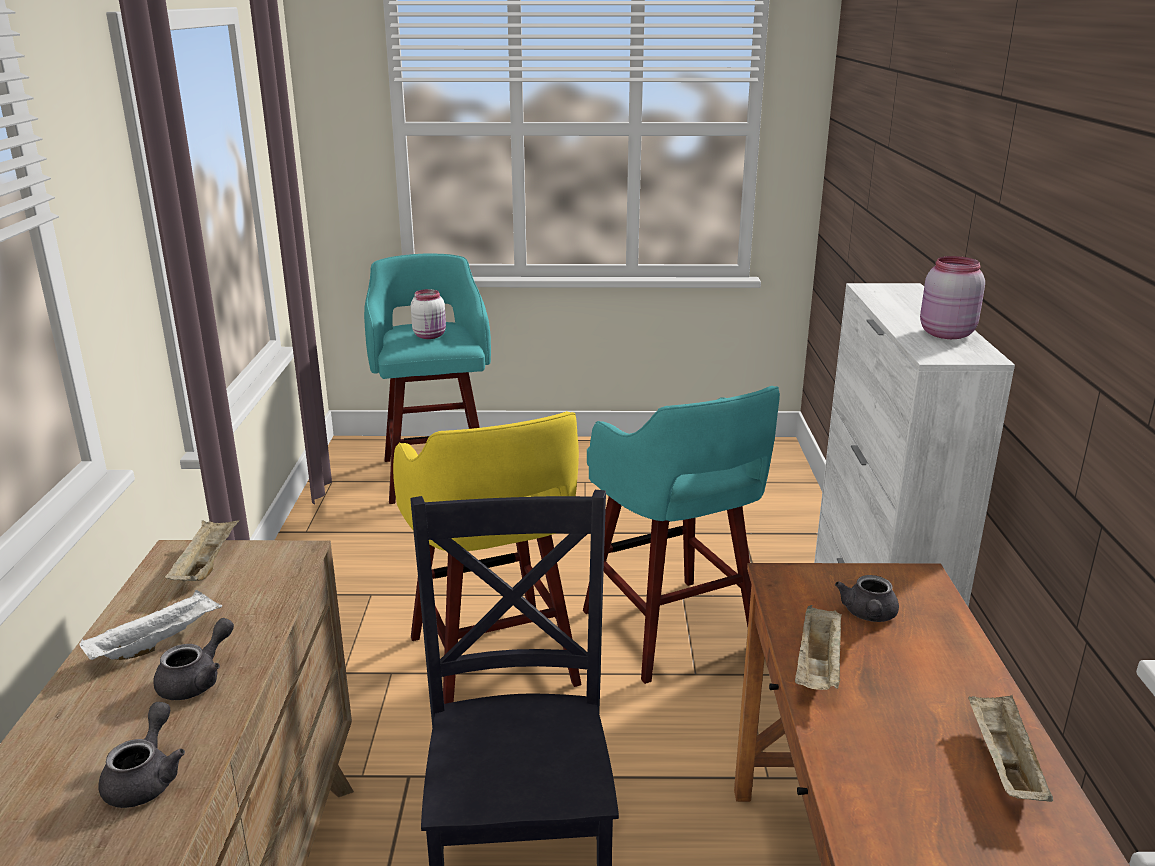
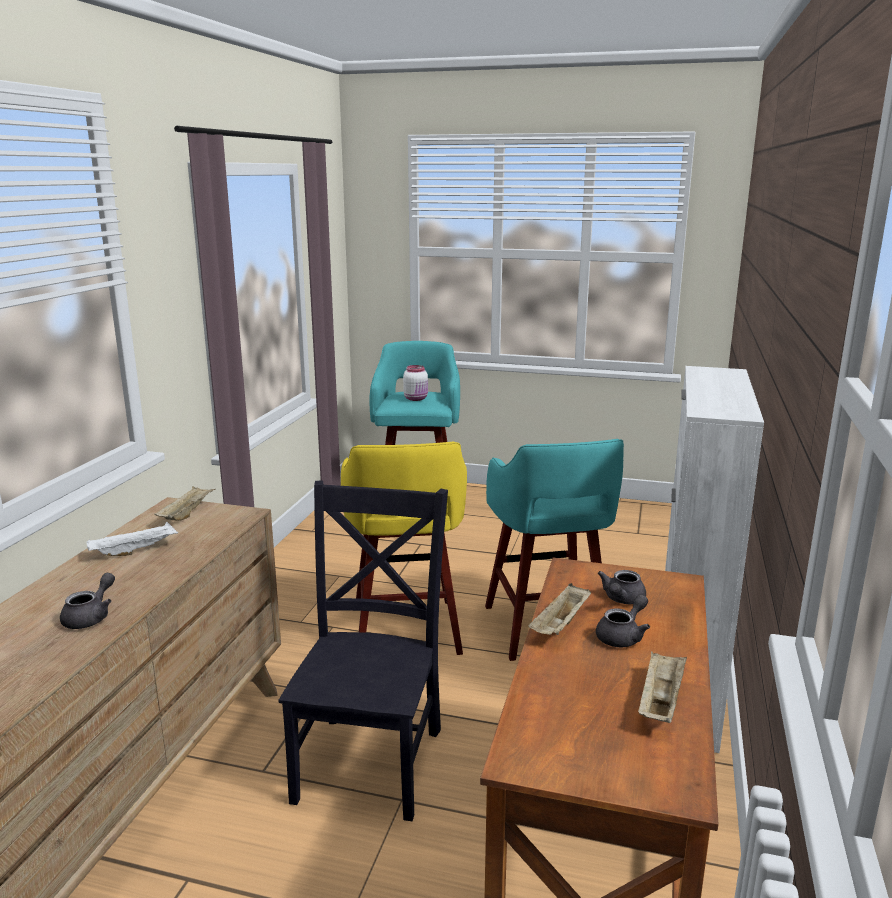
camera: 15 degrees right, 5 degrees down
(197, 680) = (147, 572): grey teapot -> grey teapot (623, 636)
(944, 333) = (728, 400): pink jar -> none

